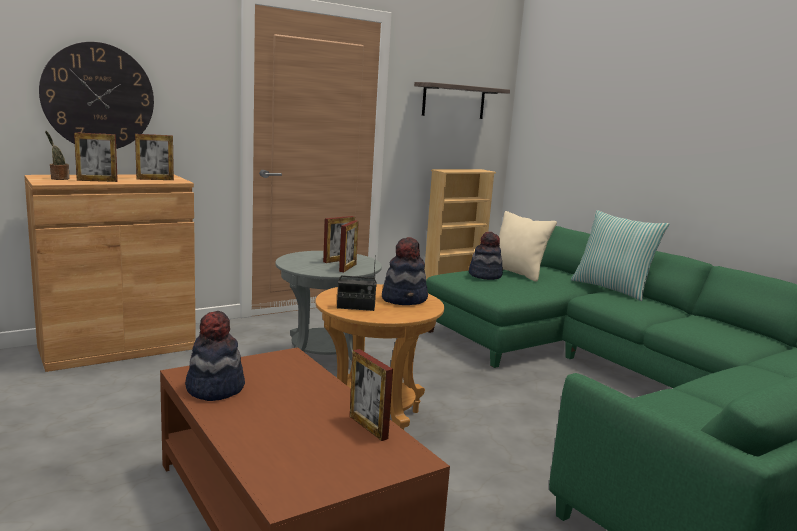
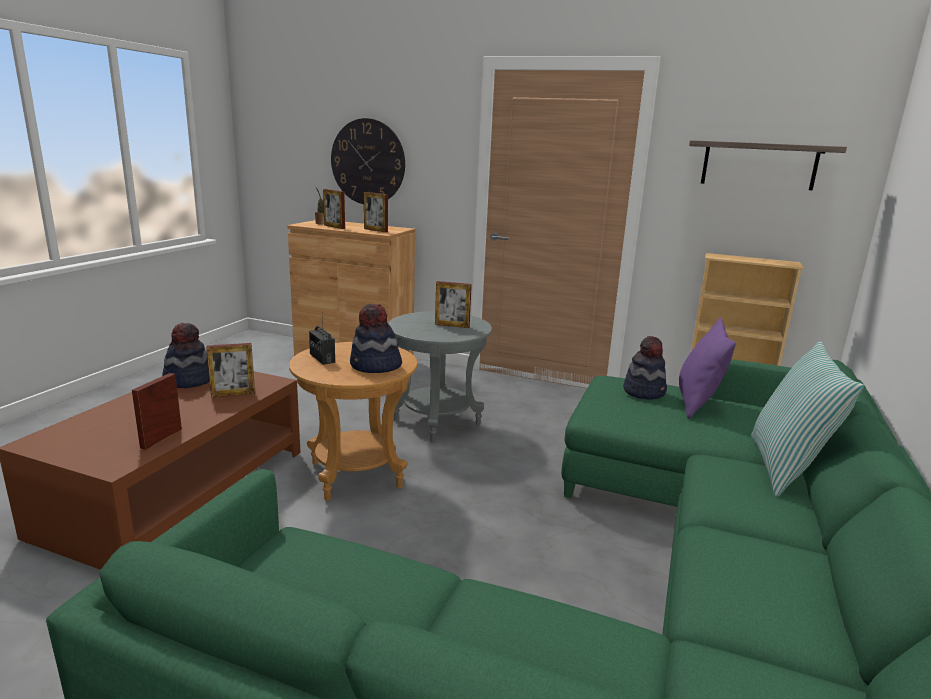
camera: 55 degrees right, 5 degrees up
(348, 268) = (435, 332): picture frame -> picture frame (233, 394)
(517, 273) = (697, 403): beige pillow -> purple pillow

